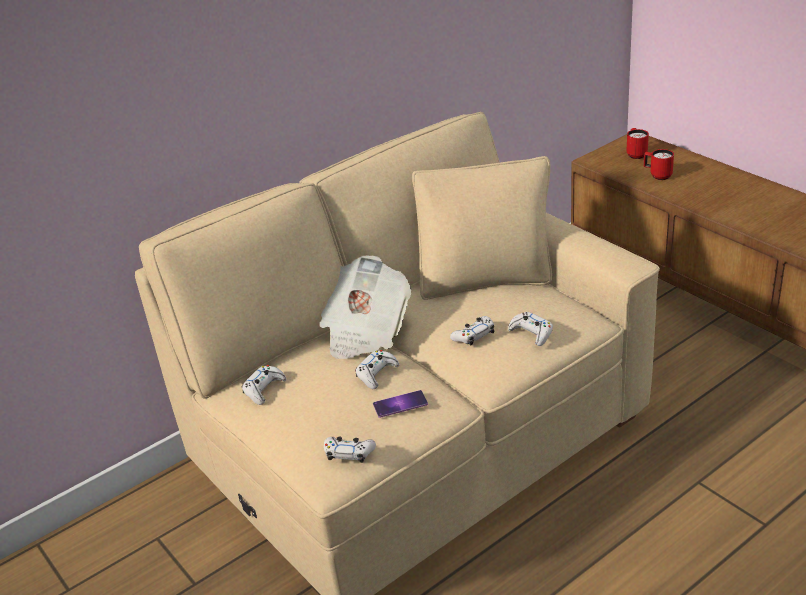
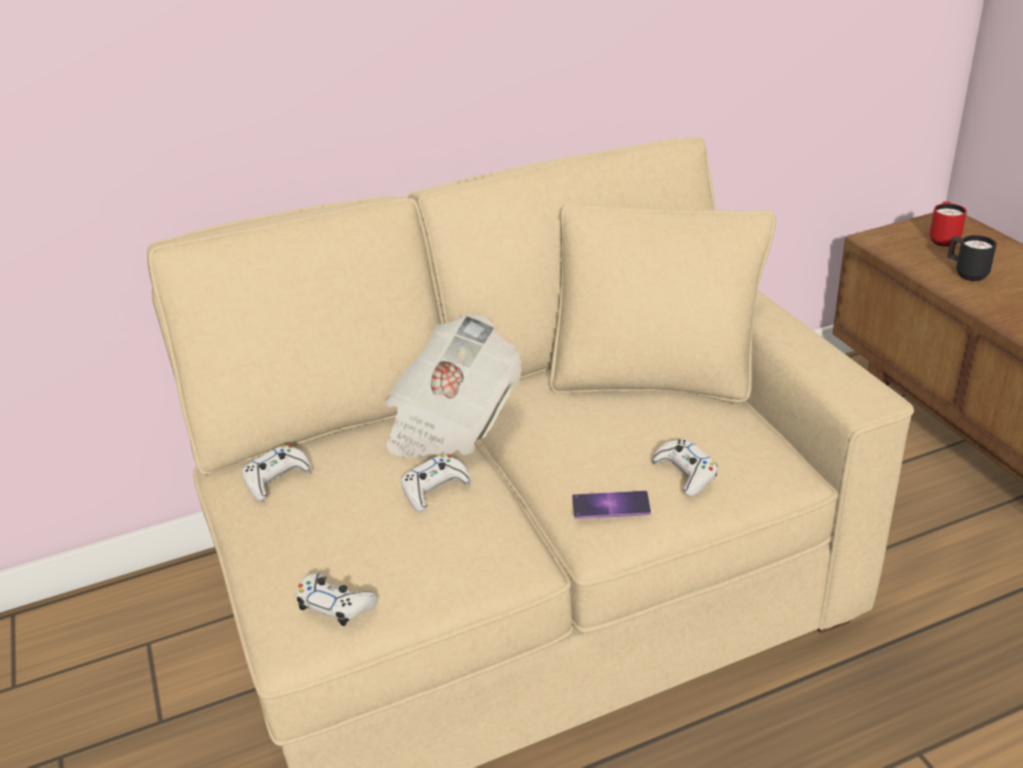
camera: 15 degrees right, 0 degrees up
(400, 404) = (445, 543): phone -> phone (611, 505)
(473, 335) = (598, 459): white game controller -> none
(657, 175) = (966, 273): red mug -> black mug

